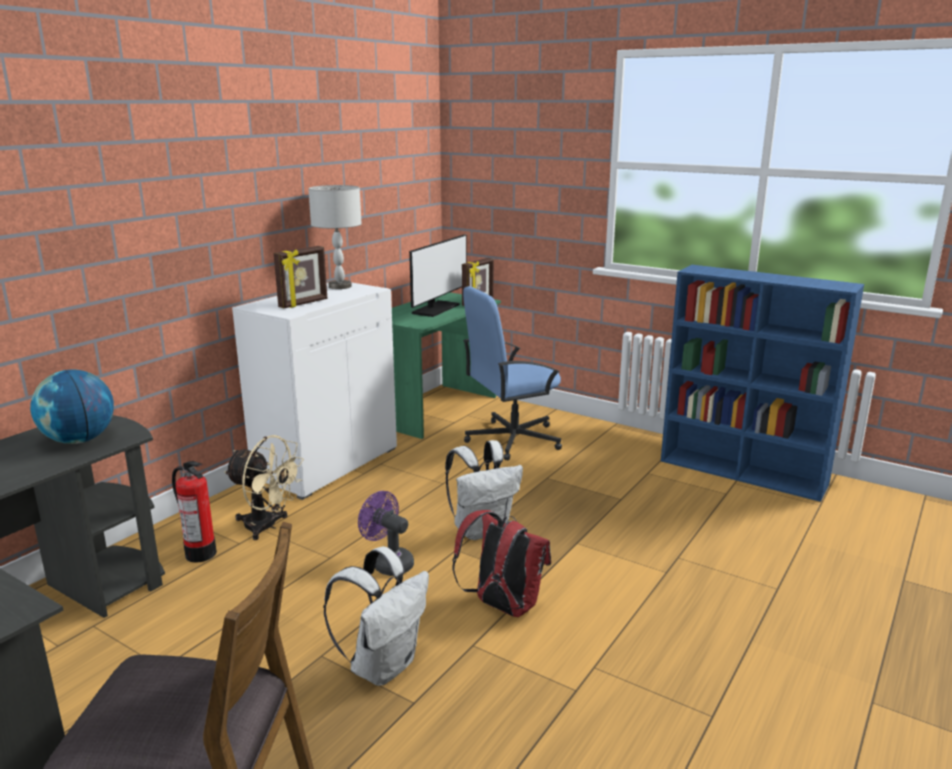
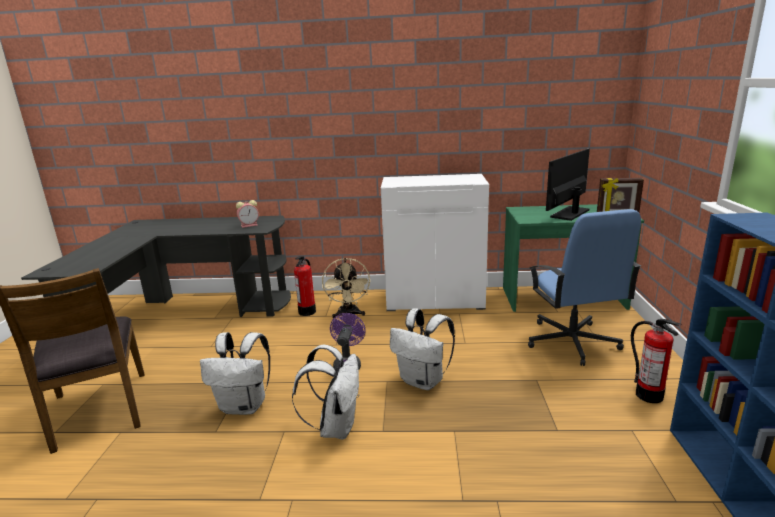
camera: 60 degrees right, 0 degrees up
(79, 440) = (250, 225): globe -> alarm clock
(304, 303) = (415, 182): picture frame -> none
(340, 286) = (467, 177): grey table lamp -> none
(436, 309) = (570, 213): monitor -> monitor turned 135 degrees clockwise
(502, 606) = (336, 427): red backpack -> white backpack
(512, 439) = (572, 342): blue office chair -> blue office chair turned 135 degrees counterclockwise
(616, 448) = (649, 395): none -> fire extinguisher

